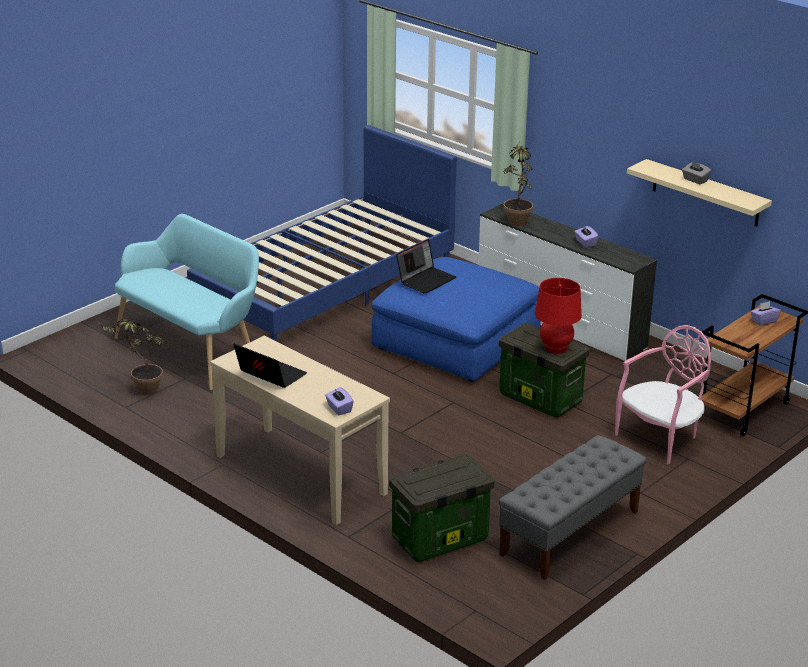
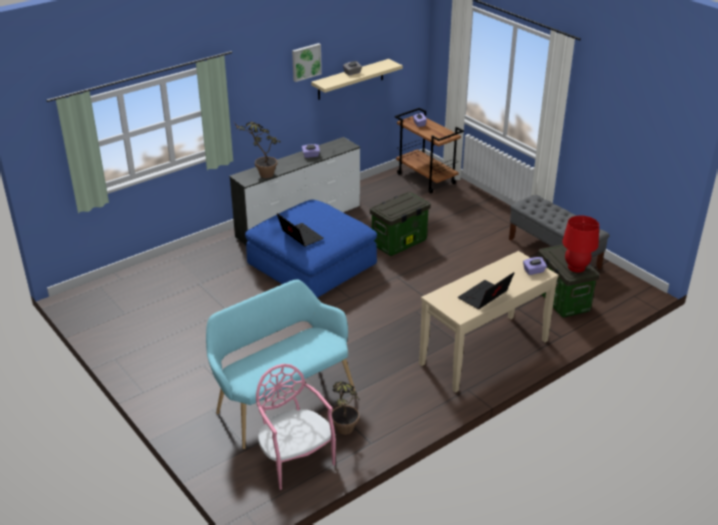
camera: 80 degrees left, 5 degrees up
(325, 287) = (198, 318): blue bed -> none
(555, 348) = (409, 201): red table lamp -> red table lamp (576, 267)
(642, 127) = (306, 62): none -> picture
(661, 438) = (454, 209): pink chair -> pink chair (295, 460)

